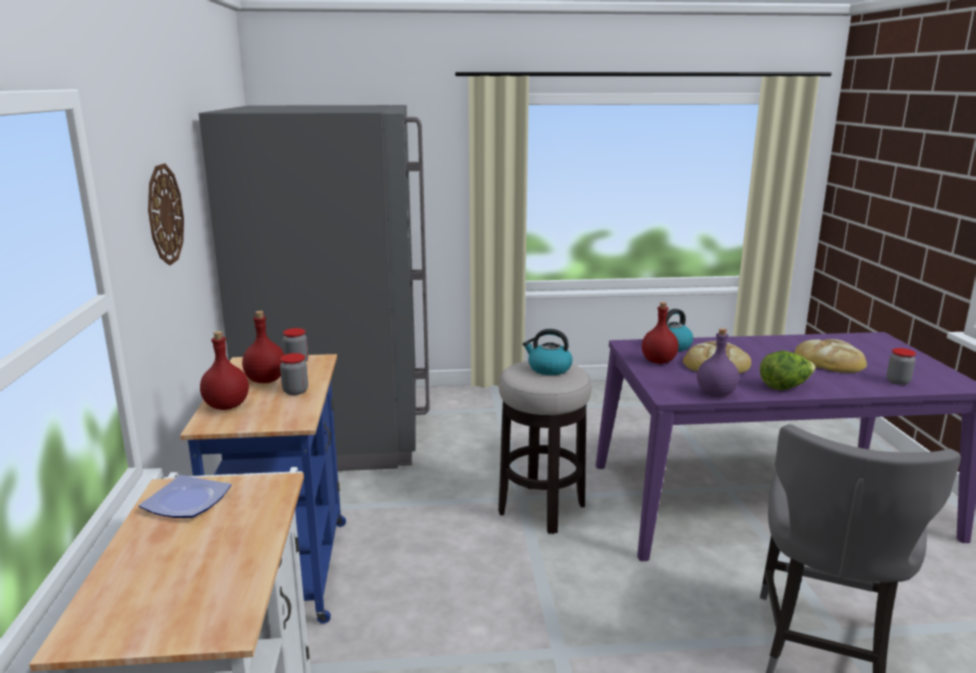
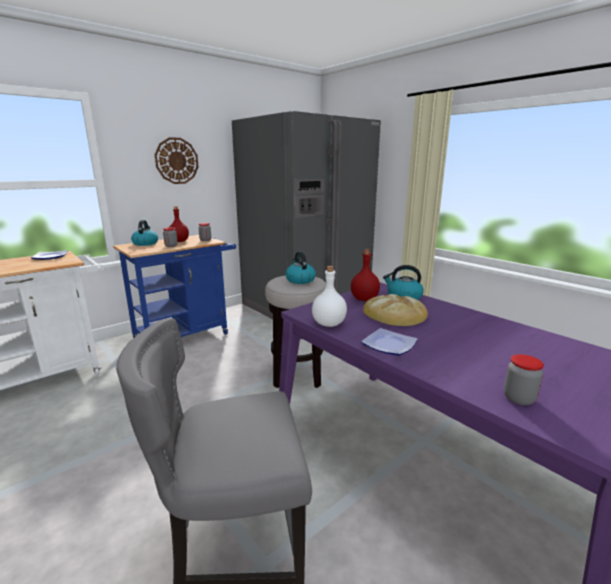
camera: 55 degrees right, 0 degrees up
(227, 406) = (145, 243): red bottle -> kettle
(715, 394) = (328, 324): purple bottle -> white bottle
(785, 387) = (388, 344): lettuce -> plate
(829, 361) = (502, 354): bread -> none

